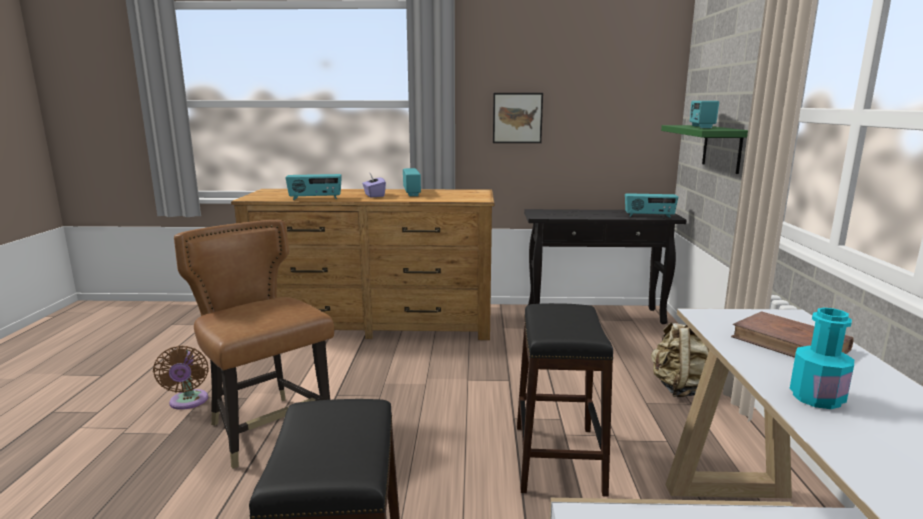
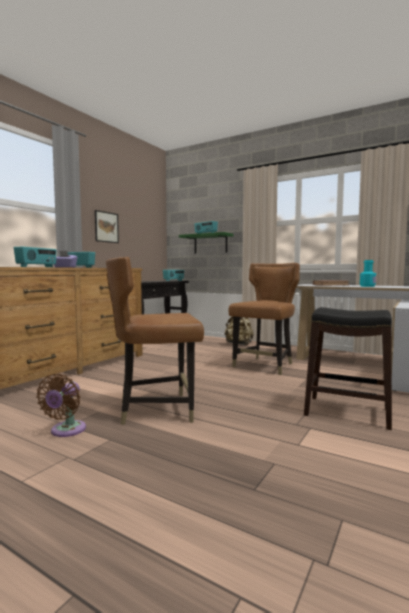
camera: 60 degrees left, 10 degrees down
(188, 402) = (66, 431): brown fan -> brown fan turned 90 degrees clockwise
(559, 458) = (265, 366): black stool -> brown chair

